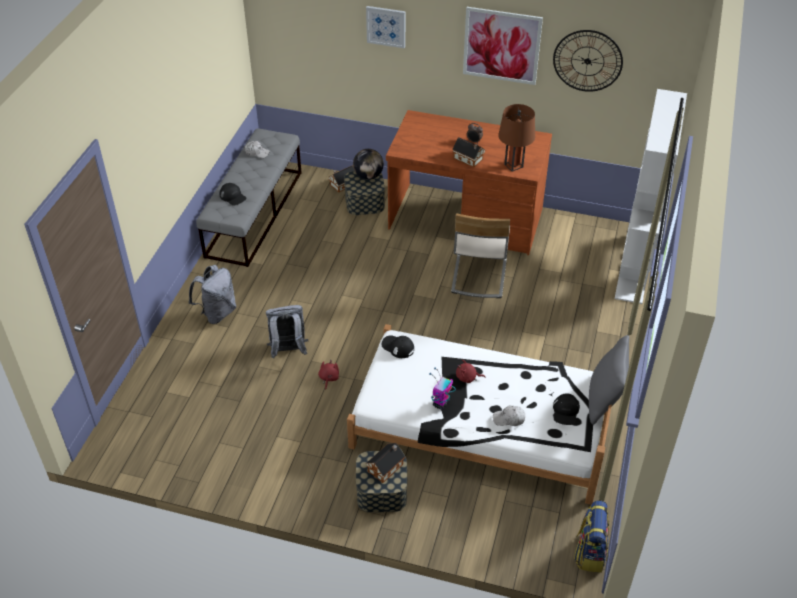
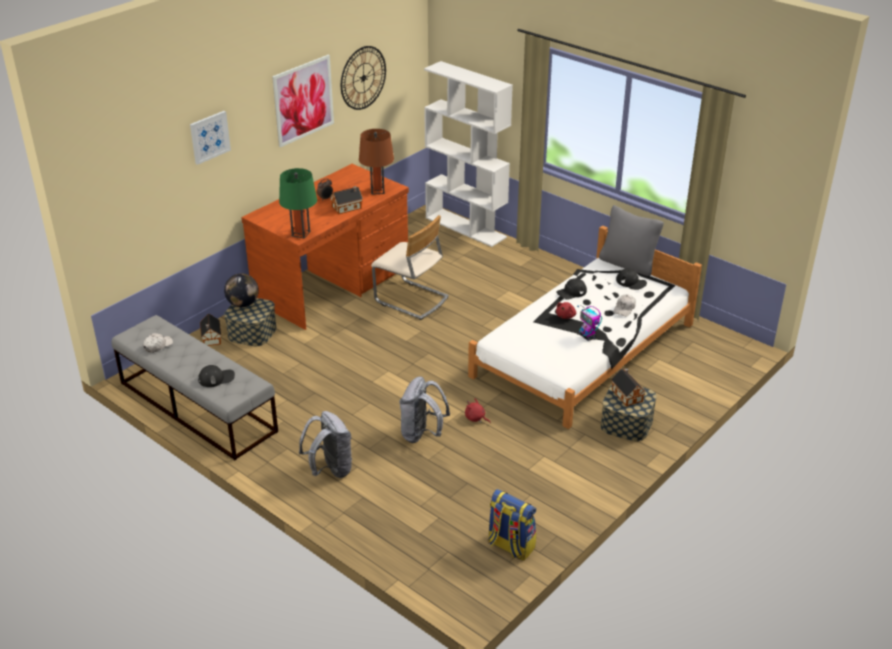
camera: 65 degrees left, 10 degrees down
(398, 347) = (506, 341): black cap -> black cap (571, 292)
(404, 150) = (301, 233): none -> green table lamp
(589, 552) = (735, 340): backpack -> backpack (510, 546)

